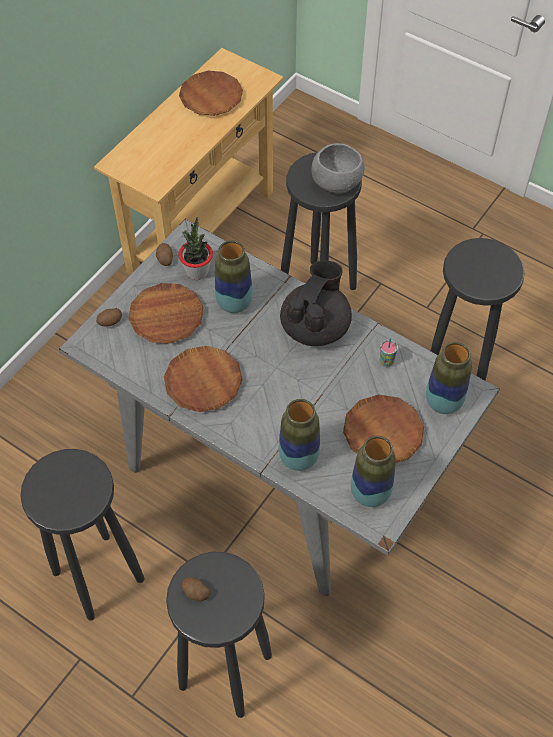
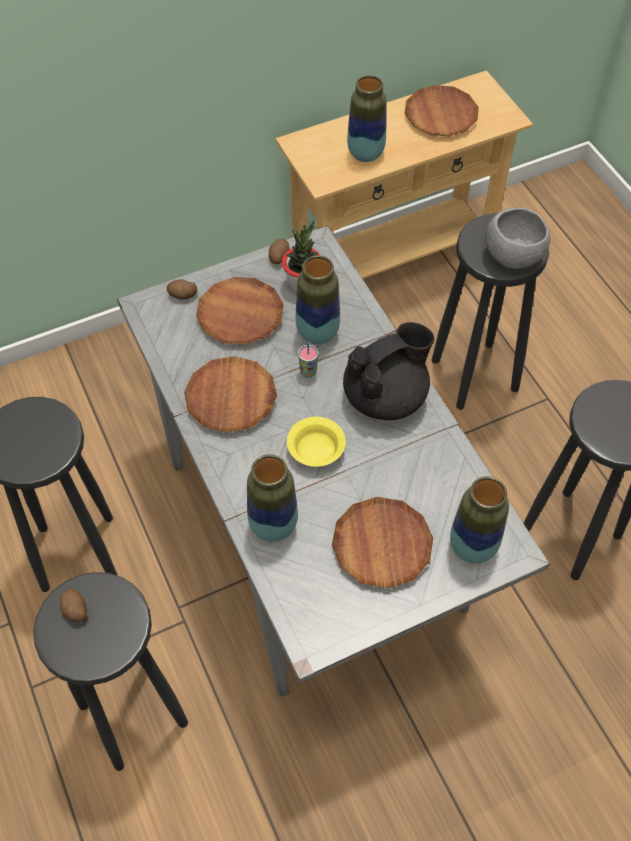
camera: 30 degrees right, 0 degrees up
(291, 388) = (316, 448): none -> yellow bowl
(370, 493) = (323, 604): vase -> vase (365, 154)
(386, 362) = (438, 471): cup -> cup (308, 372)

